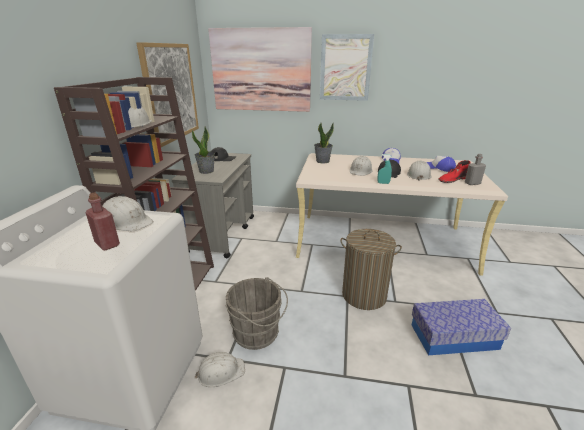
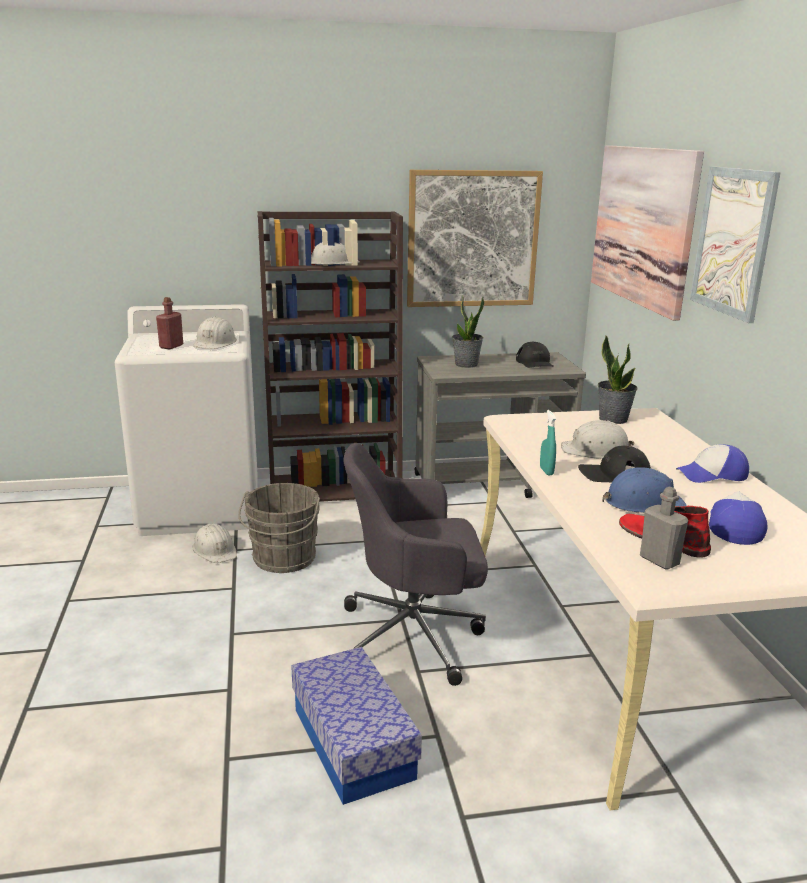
camera: 70 degrees right, 5 degrees down
(364, 295) = (414, 635): laundry basket -> grey office chair
(418, 175) = (642, 502): white hard hat -> blue hard hat

